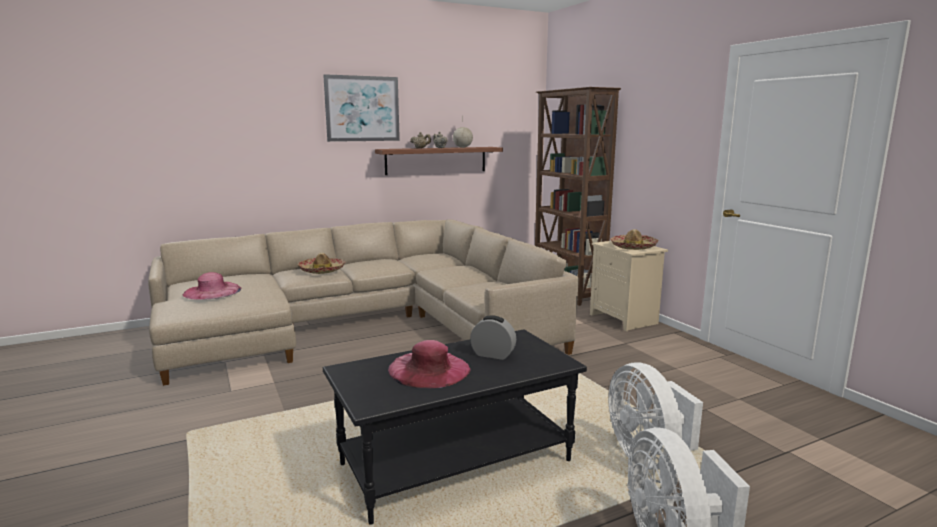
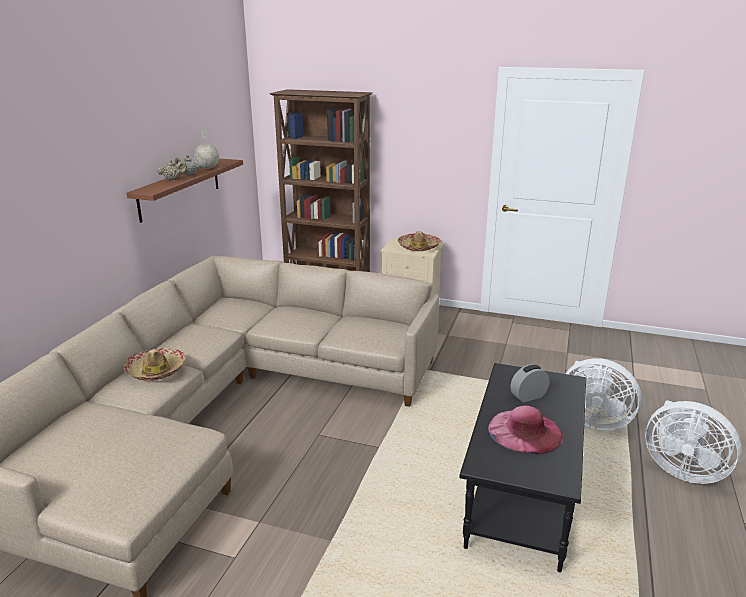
camera: 45 degrees left, 10 degrees up
(212, 291) = (101, 458): pink hat -> none
(362, 108) = (107, 142): picture -> none

